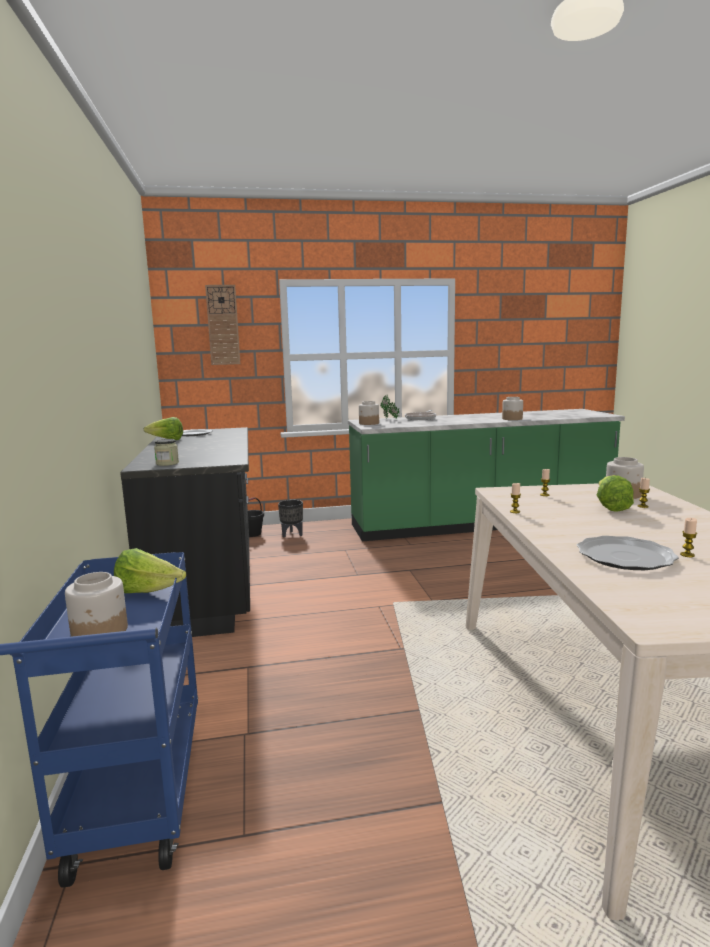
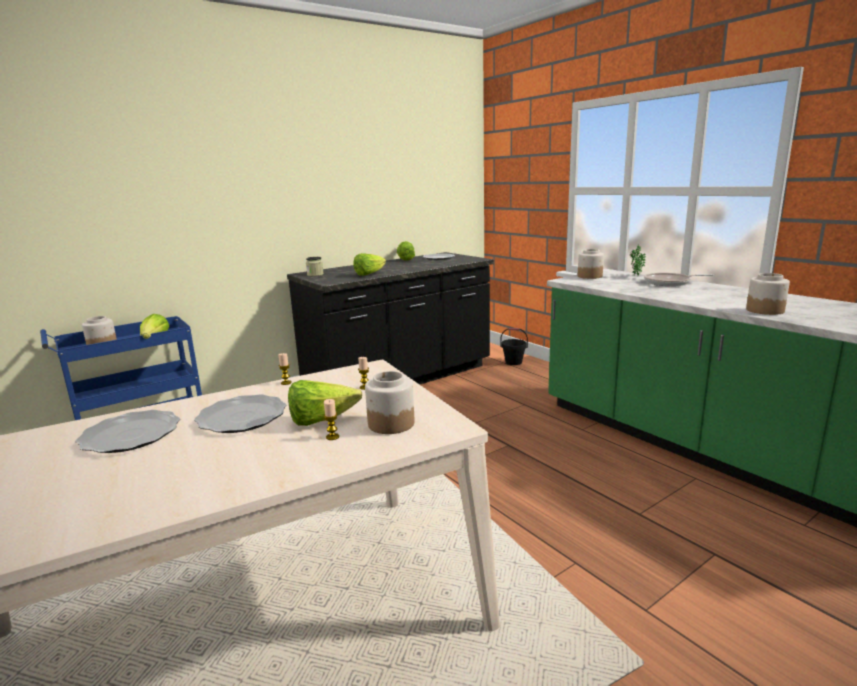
camera: 65 degrees right, 5 degrees up
(223, 325) = (526, 156): wall clock -> none
(223, 451) = (369, 274): none -> lettuce
(292, 534) = (533, 375): black planter -> none
(595, 525) = (241, 417): none -> plate
(687, 555) = (128, 463): candle -> none

